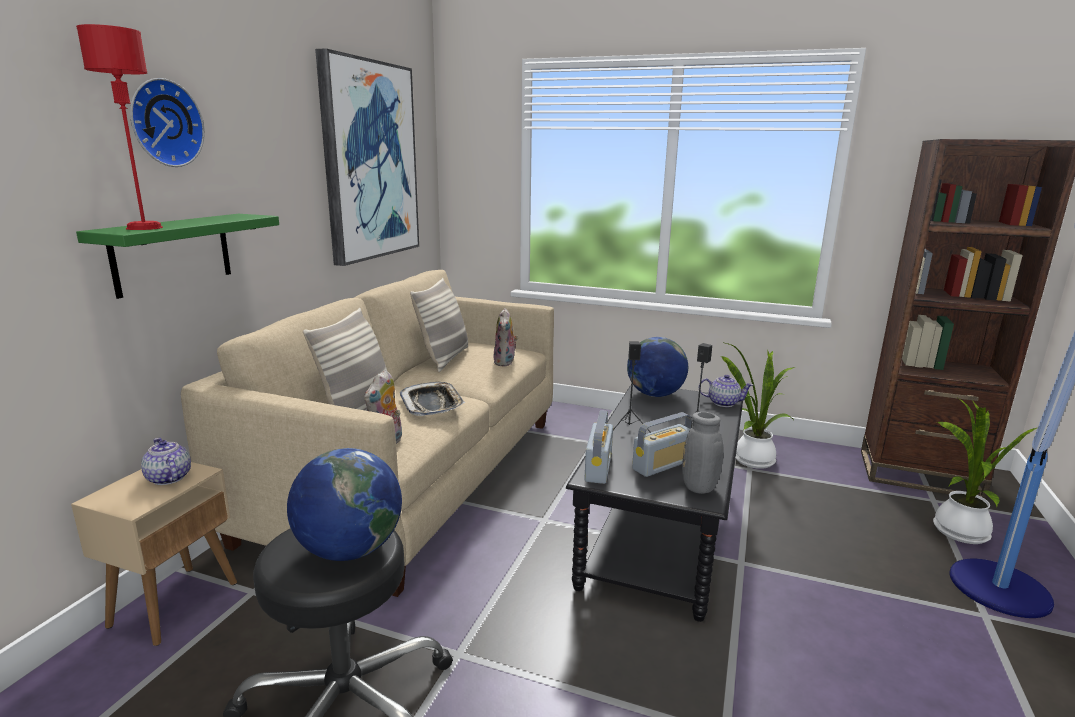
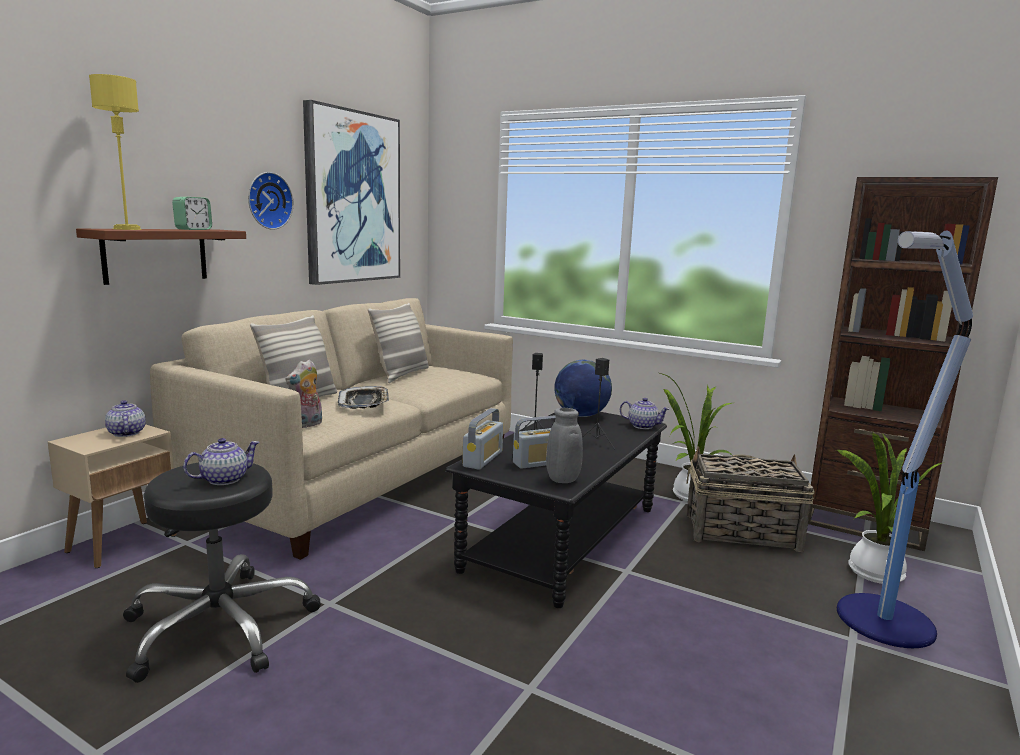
camera: 10 degrees right, 5 degrees down
(144, 228) = (127, 229): red table lamp -> yellow table lamp
(164, 123) = (157, 152): wall clock -> wall clock (268, 200)
(173, 253) = (155, 255): green shelf -> brown shelf
(217, 218) = (193, 229): none -> alarm clock
(349, 550) = (223, 479): globe -> teapot
(505, 362) = (454, 381): plush toy -> none
(819, 499) = (740, 532): none -> basket

